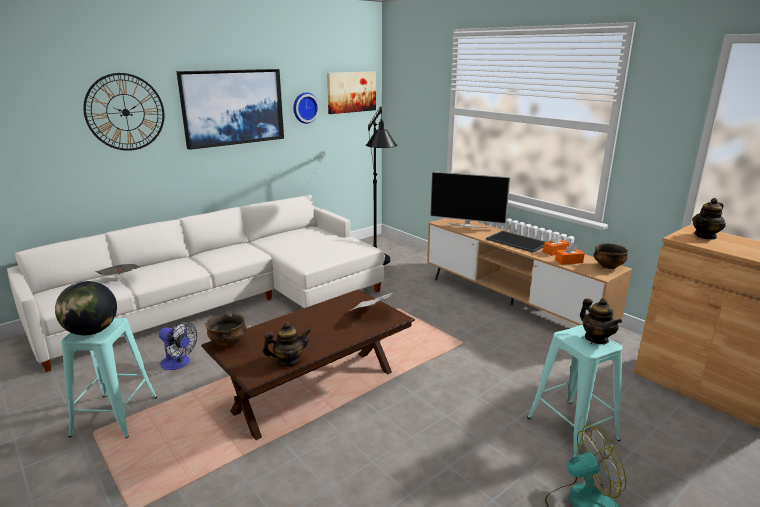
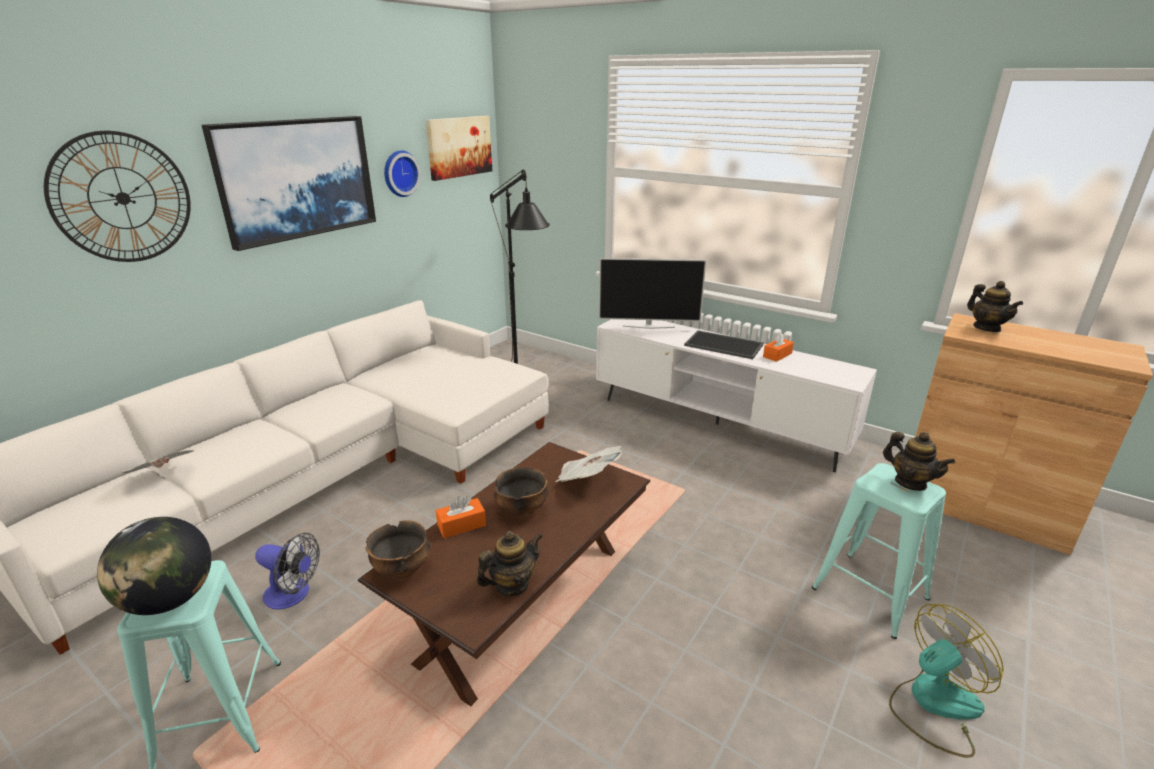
camera: 15 degrees left, 5 degrees up
(511, 304) = (716, 424): brown tv stand -> white tv stand
(569, 261) = (801, 367): orange tissue box -> orange tissue box (461, 525)
(608, 266) = (850, 370): bowl -> bowl (522, 509)
(705, 236) = (986, 328): teapot -> teapot turned 60 degrees counterclockwise

